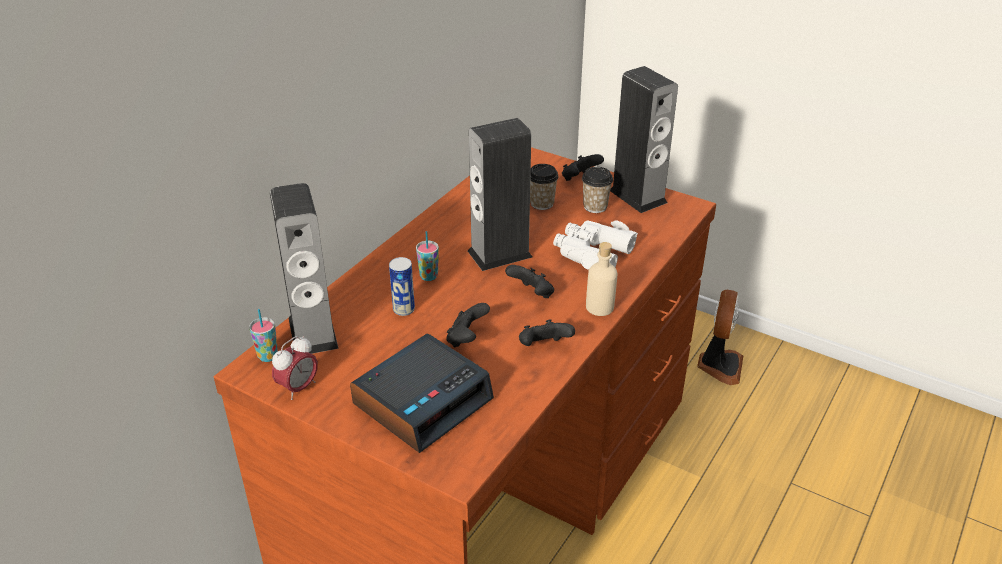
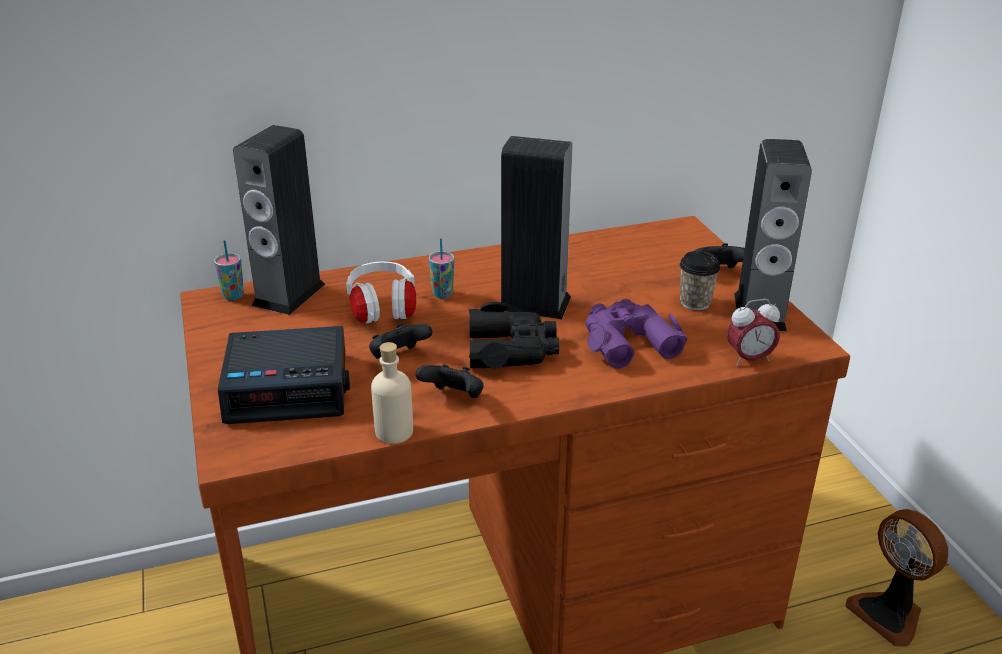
camera: 40 degrees right, 5 degrees down
(298, 388) = (218, 329): alarm clock -> alarm clock (749, 359)
(403, 309) = (382, 310): can -> white headphones
(532, 294) = (512, 349): black game controller -> black binoculars
(542, 203) = (641, 278): cup -> none
(592, 253) = (627, 341): white binoculars -> purple binoculars
(600, 307) = (561, 391): beige bottle -> beige bottle (394, 432)
(719, 365) = (889, 613): fan -> fan turned 90 degrees clockwise

